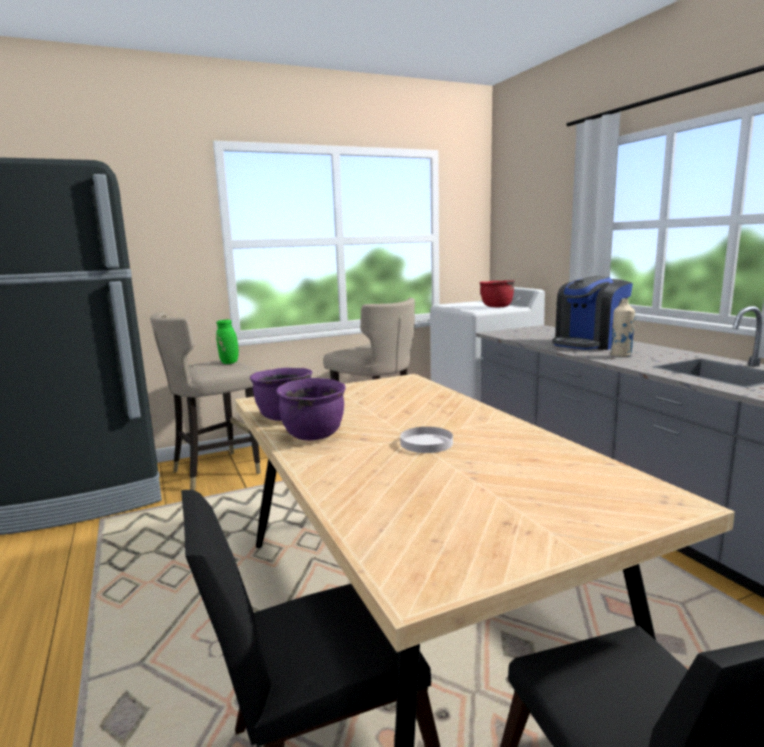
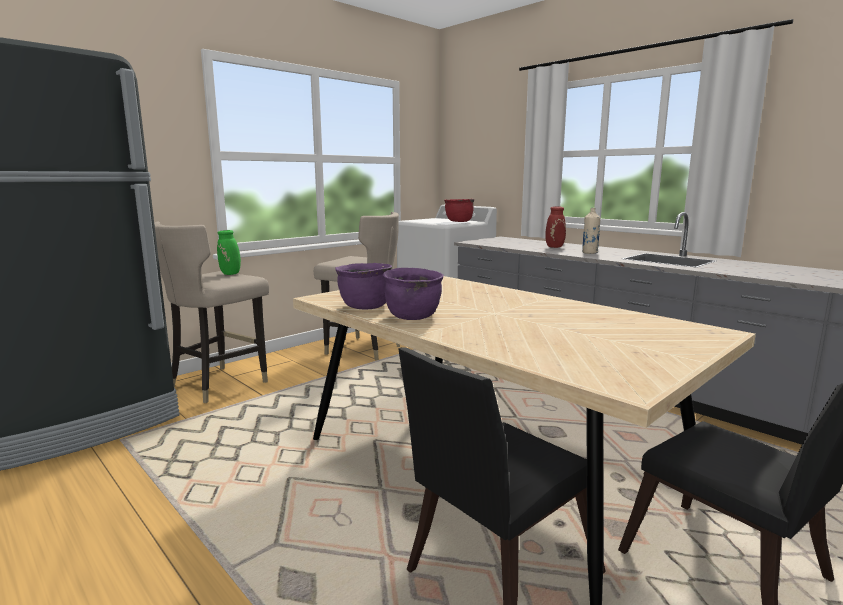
camera: 20 degrees left, 0 degrees up
(426, 443) = (512, 315): white plate -> none
(588, 344) = (555, 247): coffee machine -> red vase

